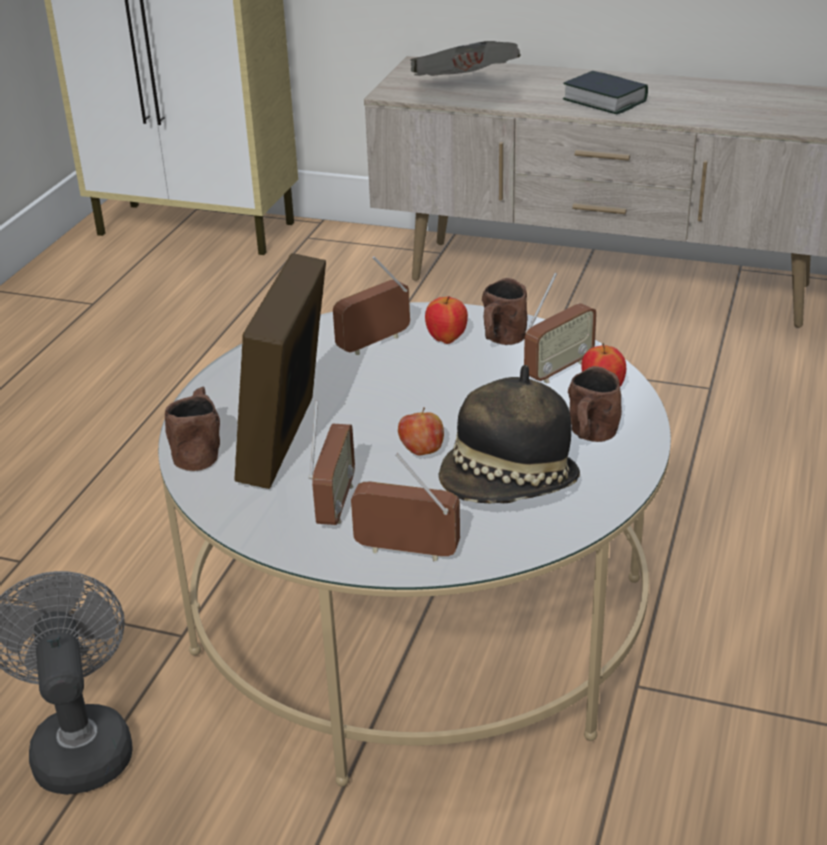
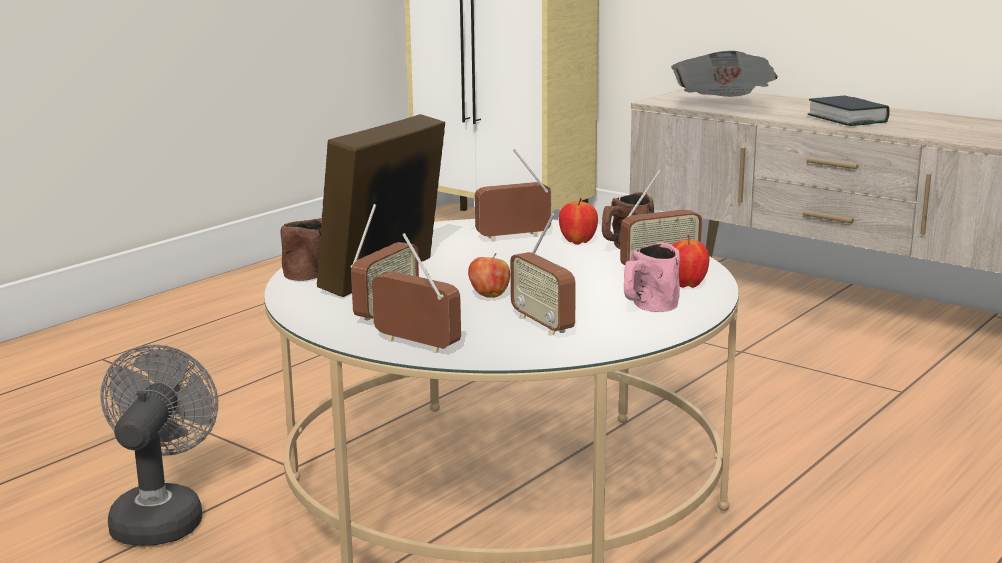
camera: 20 degrees right, 15 degrees down
(509, 487) = (543, 324): hat -> radio
(590, 438) = (647, 308): brown mug -> pink mug

